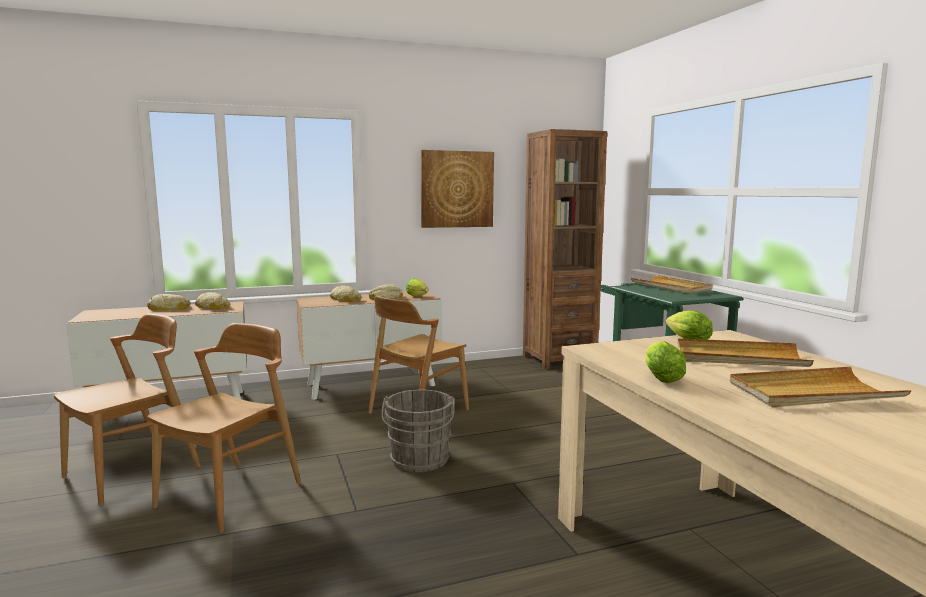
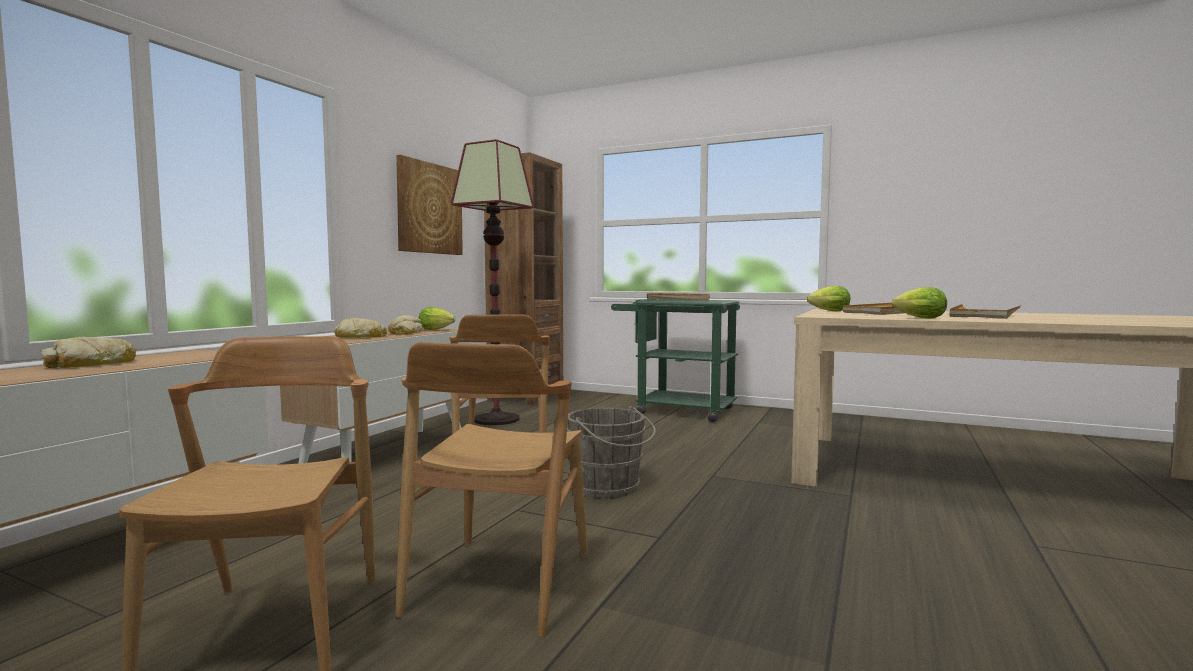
camera: 45 degrees left, 5 degrees down
(213, 307) = (180, 356): bread -> none
(231, 495) = (499, 583): brown chair -> brown chair turned 150 degrees counterclockwise
(488, 376) = (496, 419): none -> floor lamp

